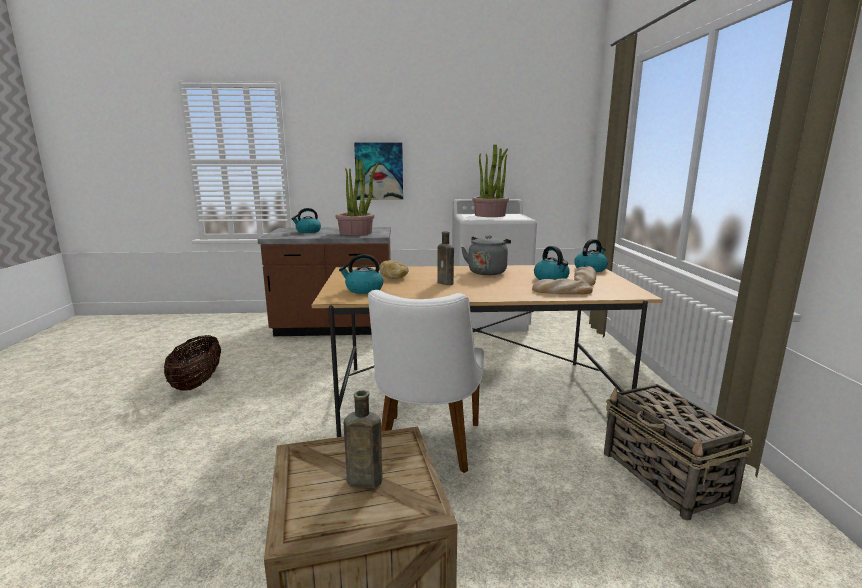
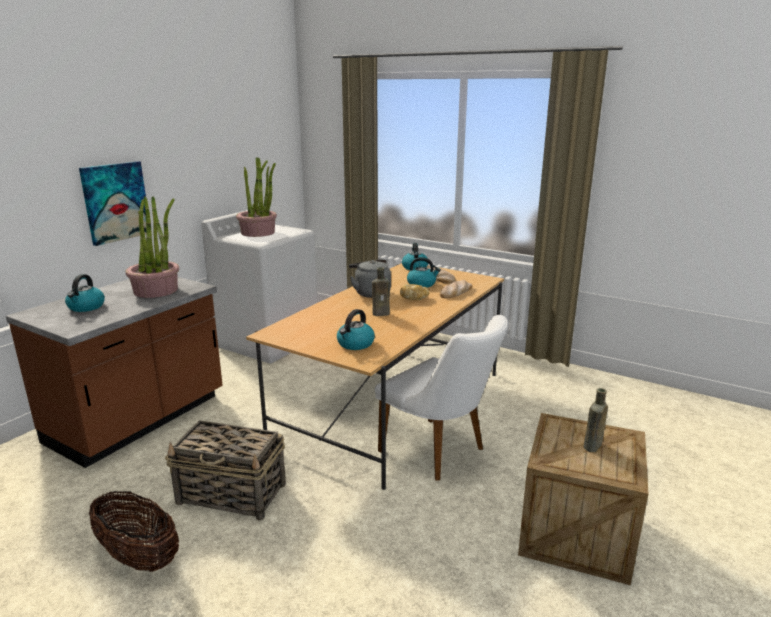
camera: 55 degrees left, 5 degrees up
(394, 277) = (333, 325): bread -> bread (414, 298)
(666, 477) = (544, 389): basket -> basket (233, 494)

